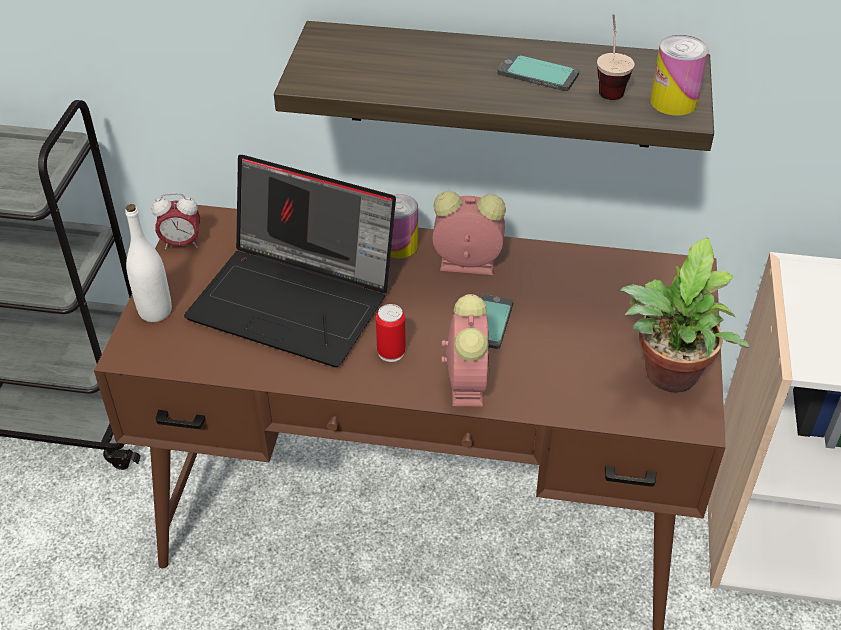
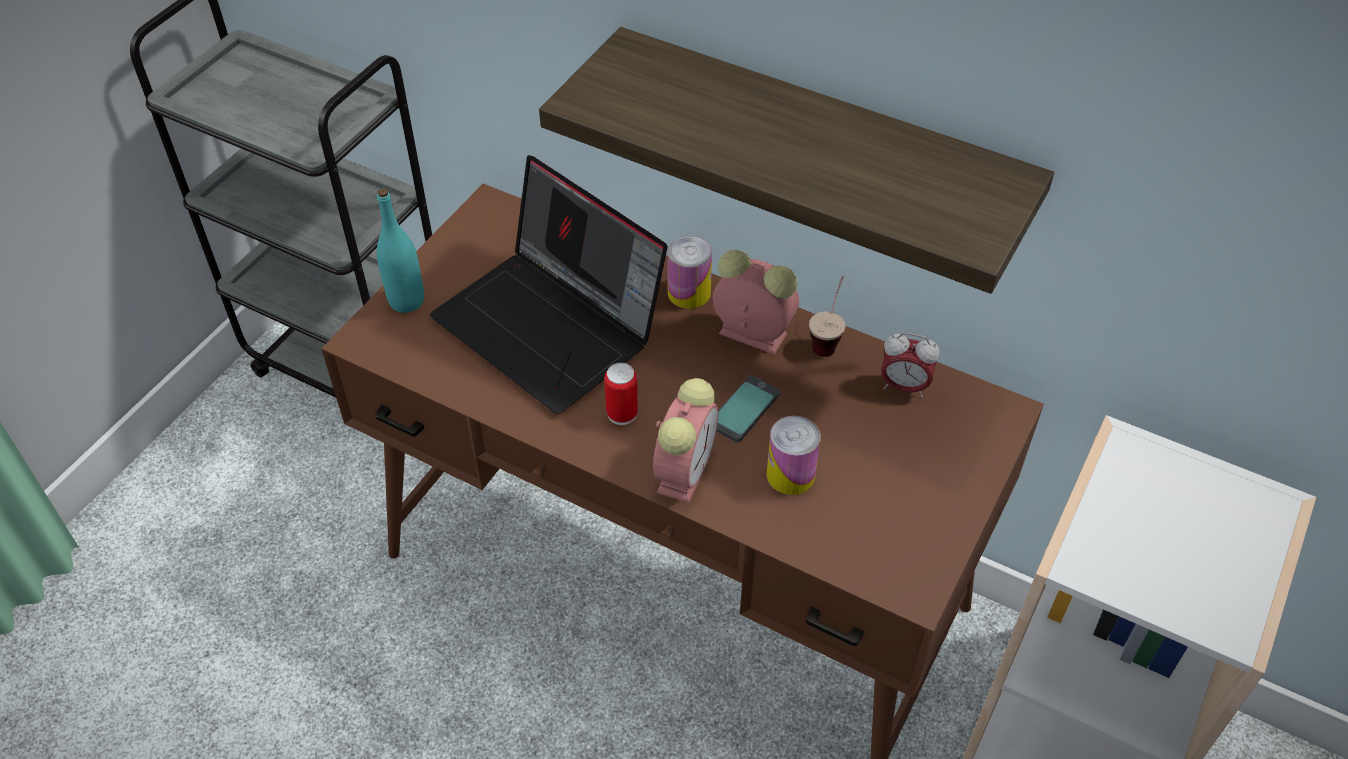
camera: 20 degrees right, 5 degrees up
(155, 311) = (406, 301): white bottle -> turquoise bottle
(181, 244) = (465, 231): alarm clock -> alarm clock (904, 386)
(537, 74) = (835, 152): phone -> none
(609, 85) = (908, 185): cup -> cup (828, 338)
(668, 379) = (909, 533): potted plant -> none
(673, 102) = (971, 224): can -> can (790, 475)

